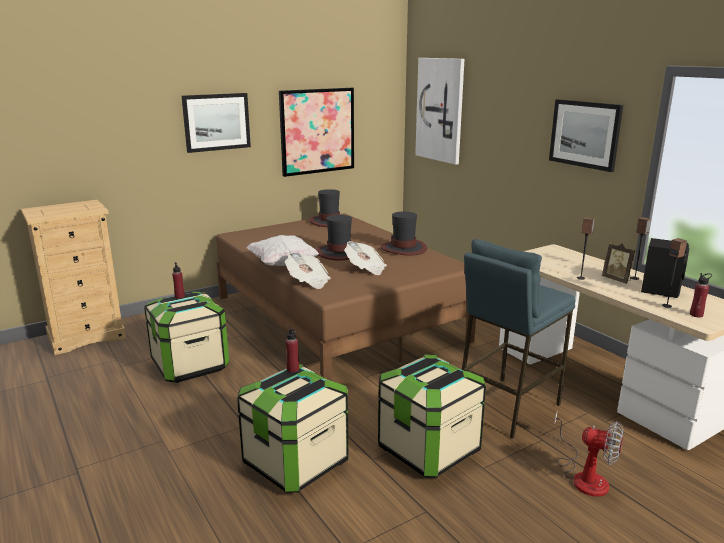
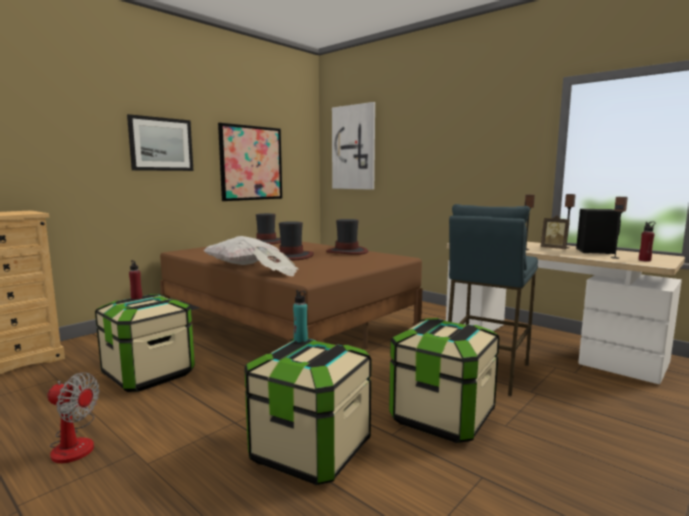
camera: 15 degrees left, 10 degrees down
(293, 369) = (300, 340): red bottle -> turquoise bottle
(365, 269) = (325, 263): newspaper -> none
(584, 476) = (598, 418): fan -> fan (75, 443)
(585, 134) = (493, 144): picture -> none

